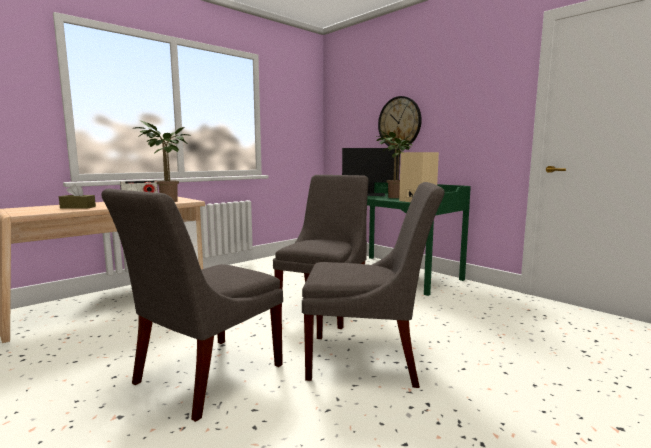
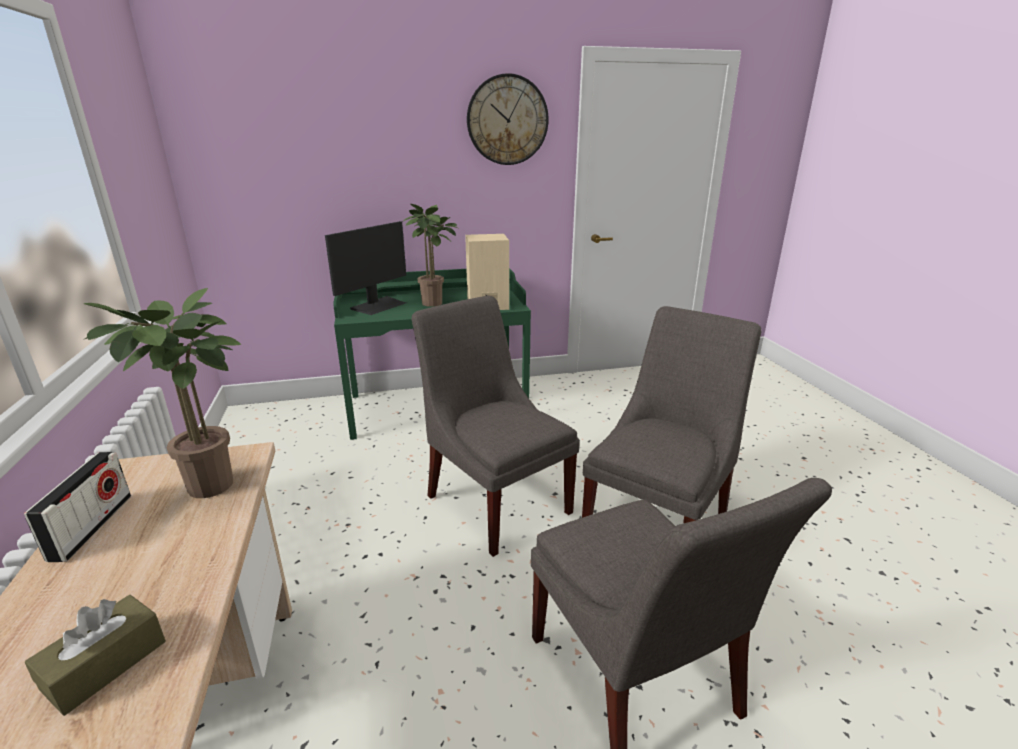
camera: 60 degrees left, 15 degrees up
(399, 122) = (378, 176): wall clock -> wall clock (507, 120)

